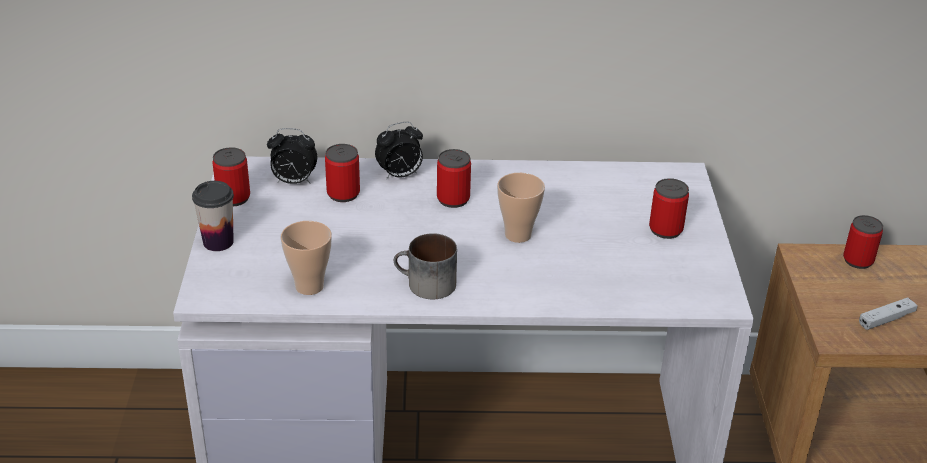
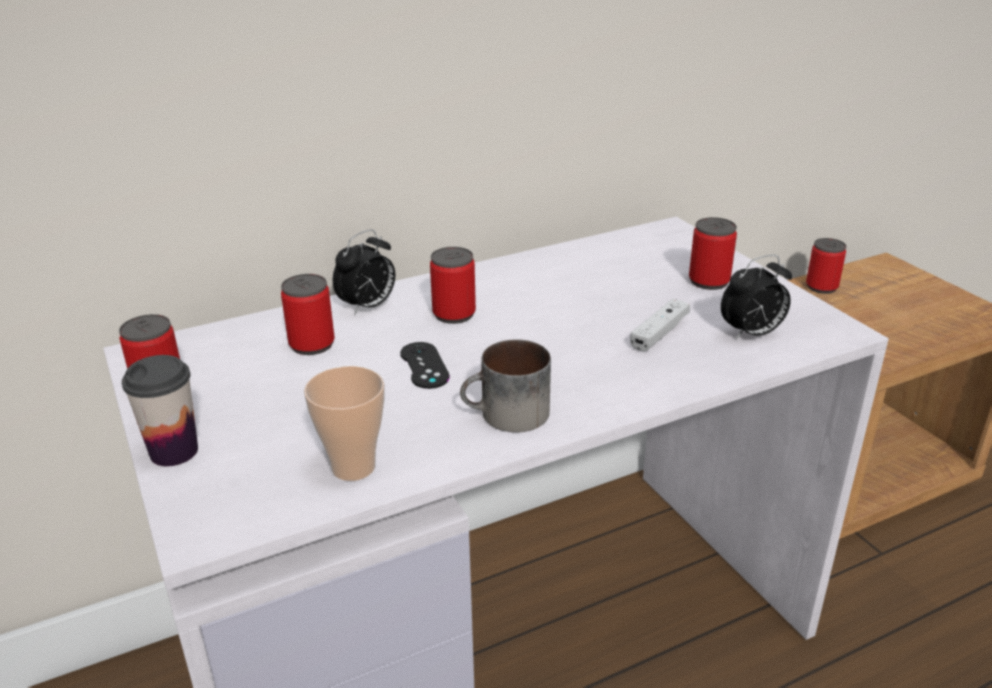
camera: 25 degrees left, 5 degrees down
(293, 182) = (234, 349): alarm clock -> alarm clock (751, 334)
(402, 232) = (424, 365): none -> black game controller
(518, 235) = (563, 329): cup -> none
(886, 319) = (897, 328): white game controller -> white game controller (659, 333)

